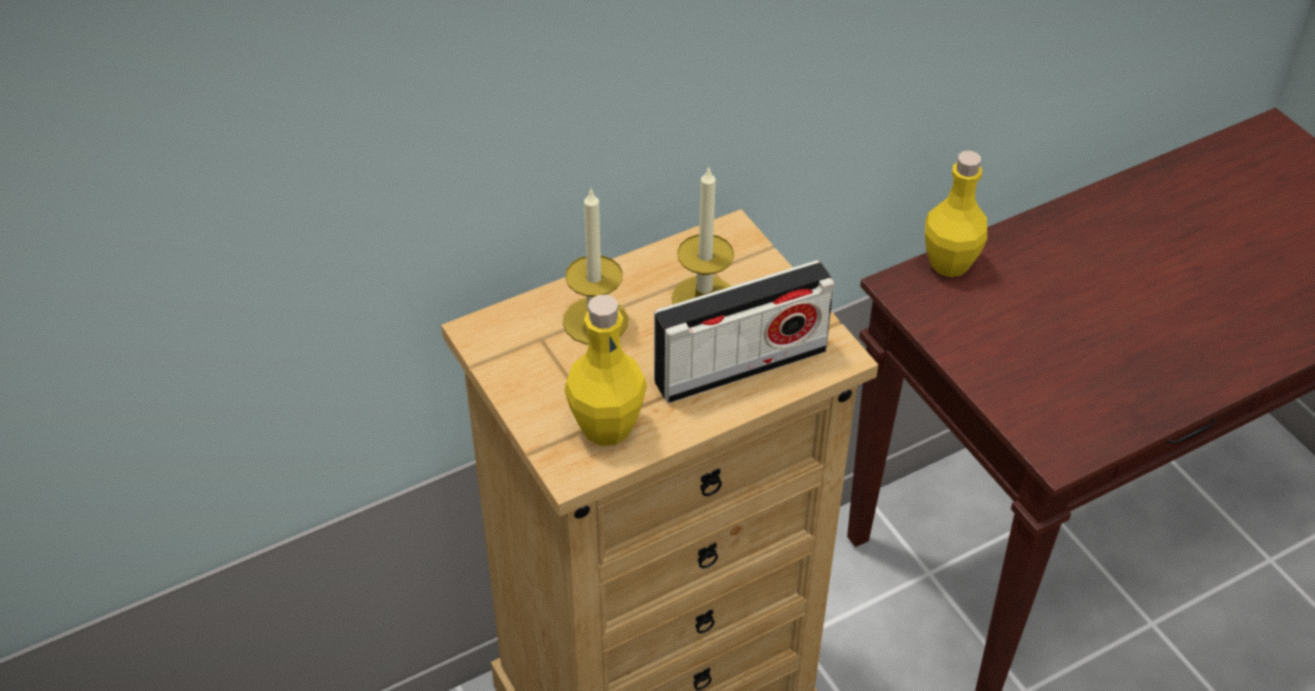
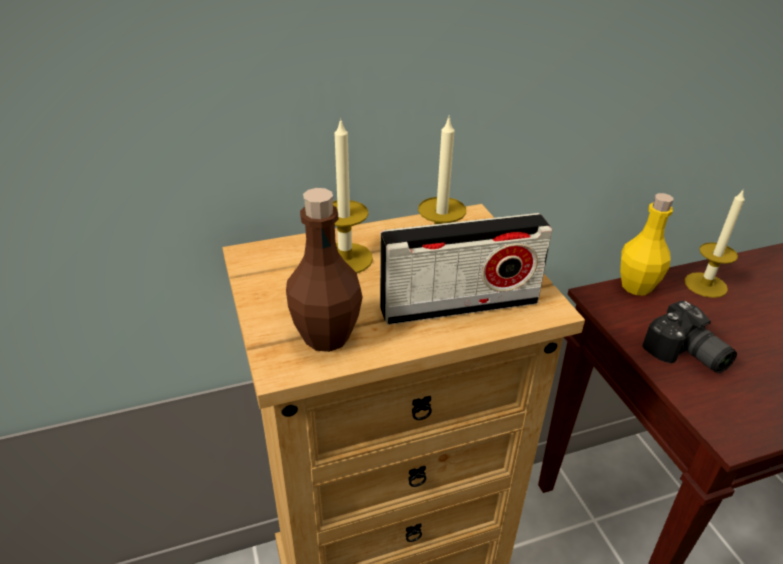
camera: 10 degrees right, 10 degrees down
(606, 427) = (326, 336): yellow bottle -> brown bottle
(1010, 358) = (685, 356): none -> camera
(1039, 247) = (705, 285): none -> candle

